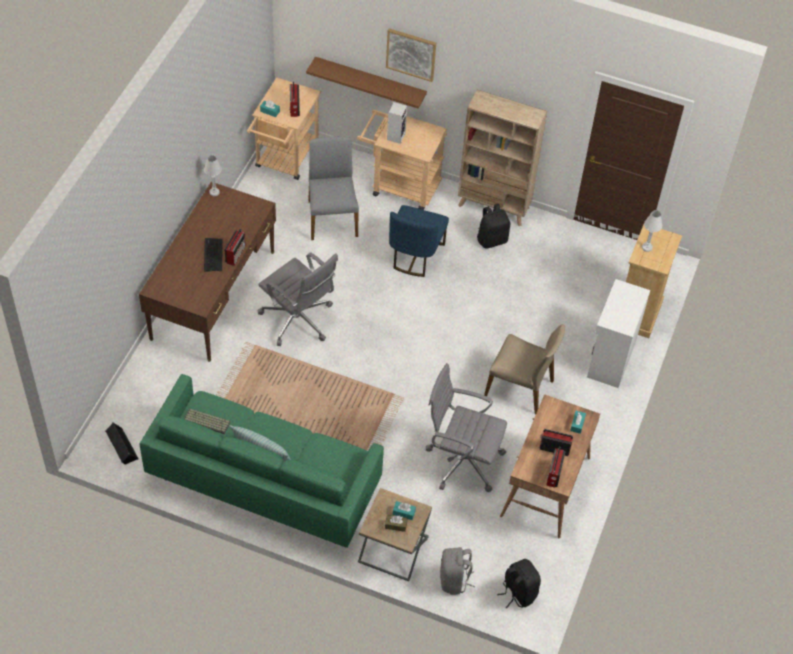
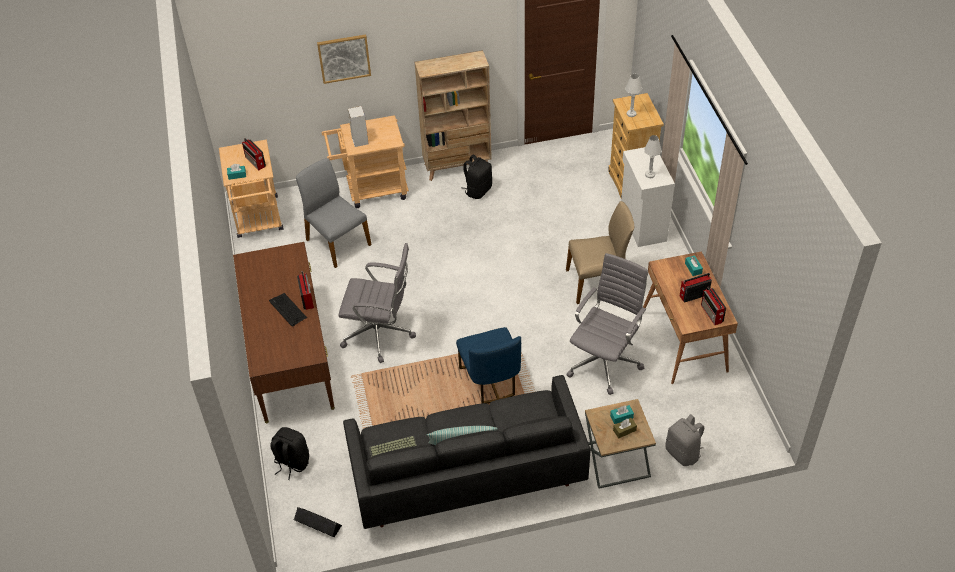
camera: 30 degrees left, 5 degrees down
(214, 192) = (244, 261): white table lamp -> white table lamp (650, 174)
(264, 482) = (466, 475): green sofa -> black sofa
(370, 81) = (310, 106): brown shelf -> none
(415, 255) = (429, 233): blue chair -> blue chair (490, 380)
(462, 460) = (605, 361): grey office chair -> grey office chair turned 135 degrees clockwise
(518, 593) = (737, 431): black backpack -> black backpack (291, 463)

